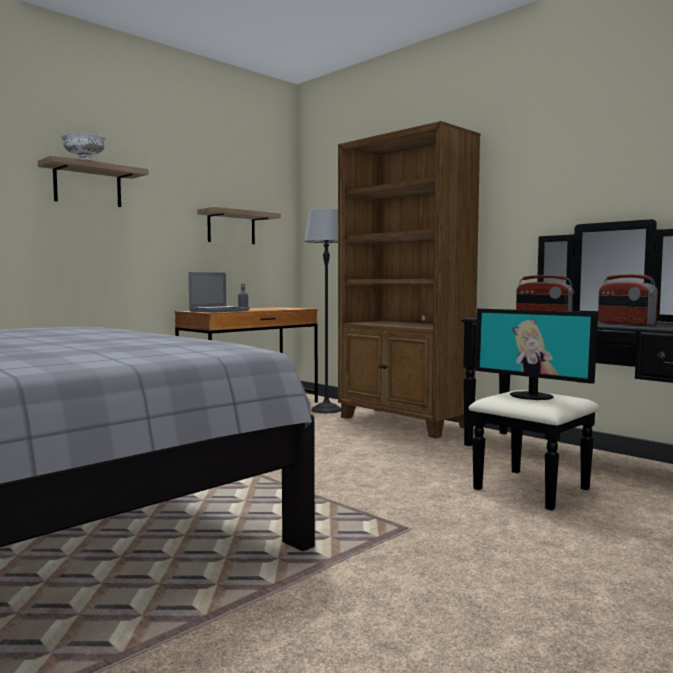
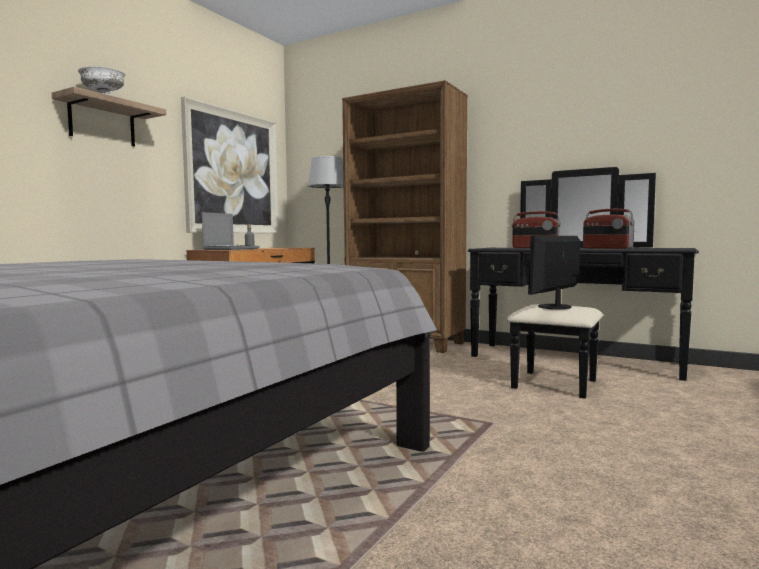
camera: 15 degrees left, 0 degrees up
(231, 227) = (233, 172): shelf -> picture
(532, 396) = (555, 307): monitor -> monitor turned 105 degrees clockwise

